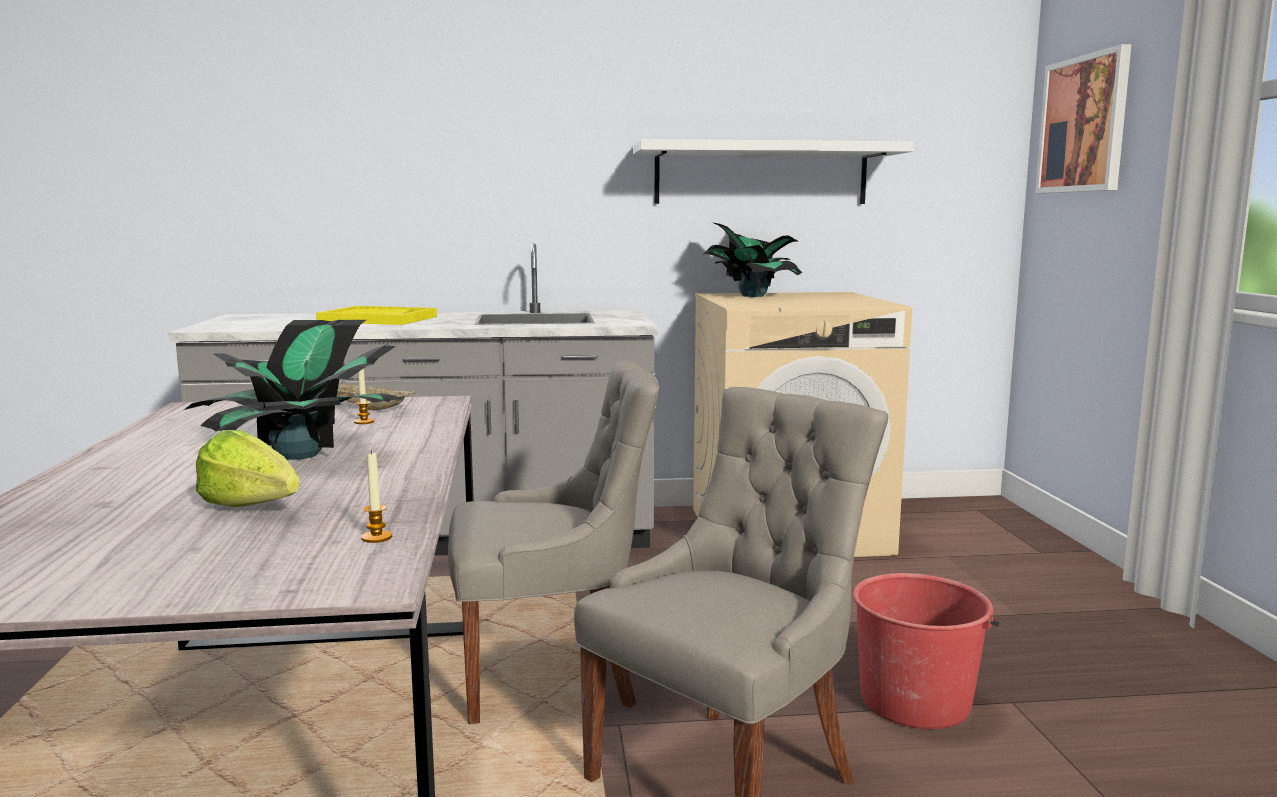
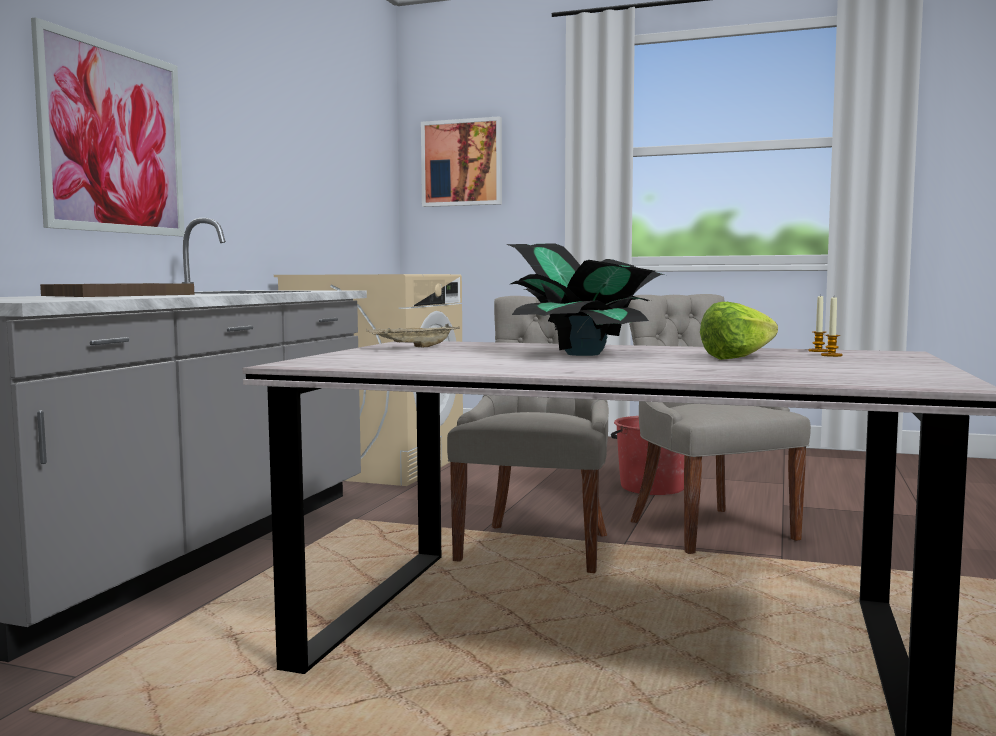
camera: 65 degrees left, 5 degrees down
(364, 422) = (475, 348): candle -> candle (831, 355)
(377, 319) = (118, 295): yellow tray -> brown tray
(473, 176) = (114, 139): none -> picture
(752, 295) = (329, 274): potted plant -> none
(761, 174) = (297, 174): white shelf -> none

